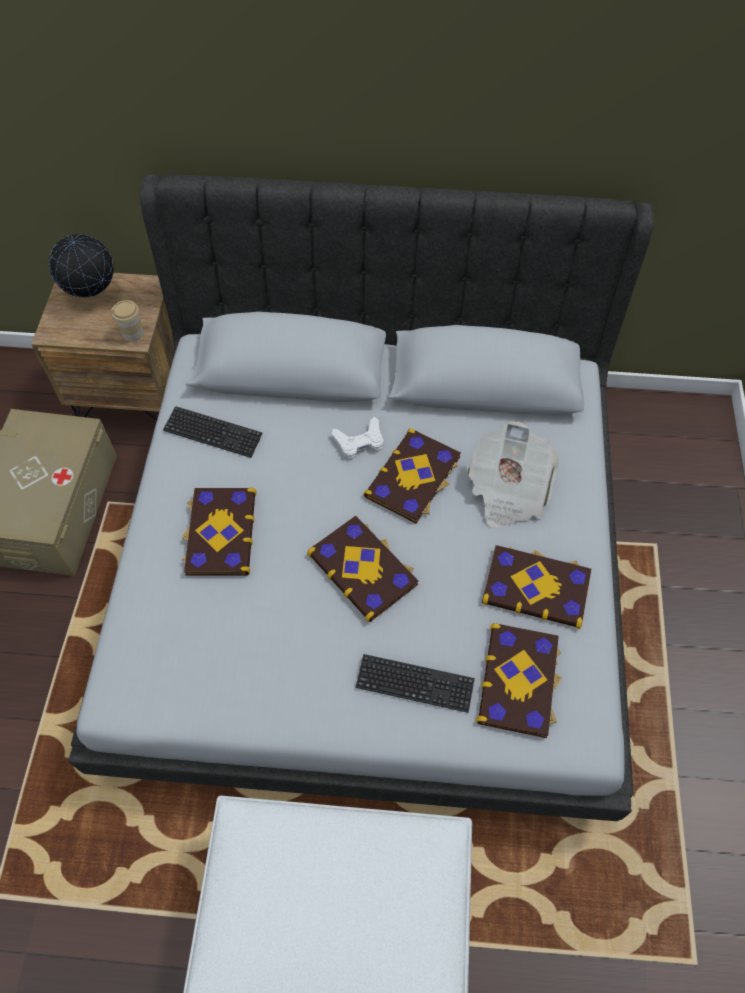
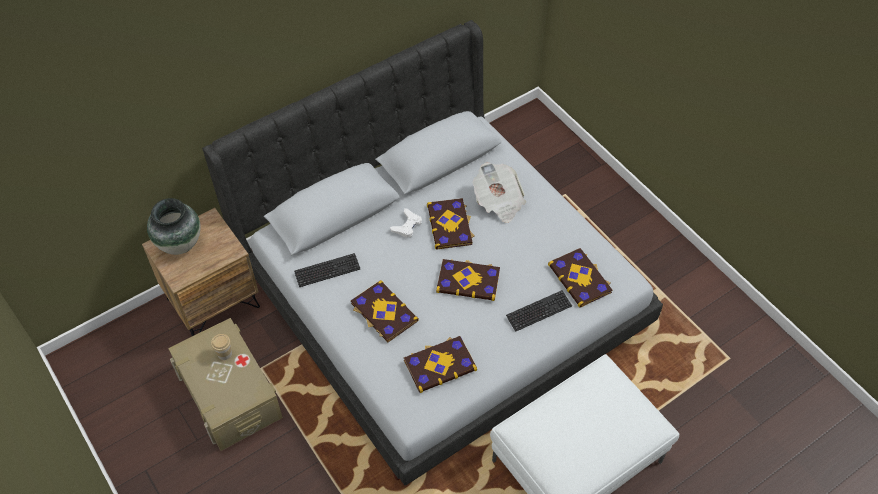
camera: 40 degrees left, 5 degrees down
(92, 294) = (179, 244): globe -> vase
(132, 333) = (229, 249): cup -> cup (224, 353)
(536, 586) = (550, 235): book -> book (439, 364)

